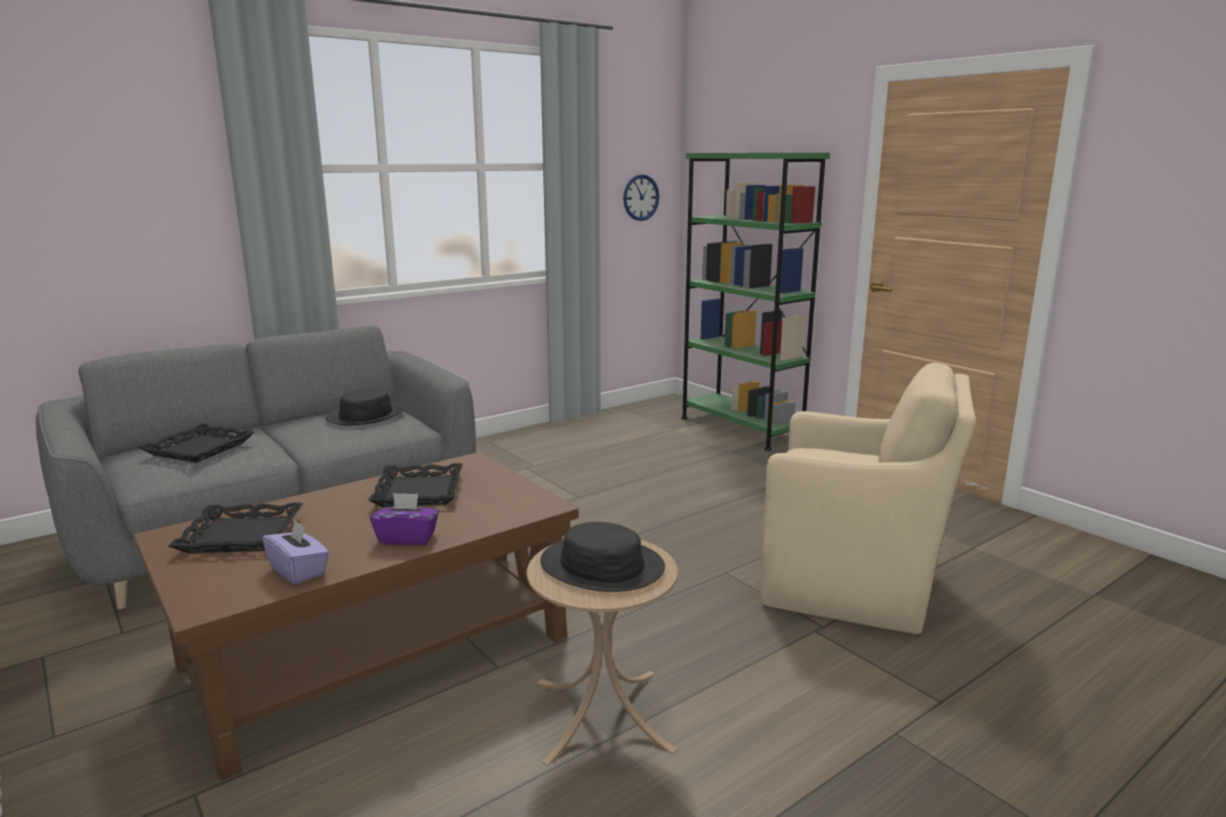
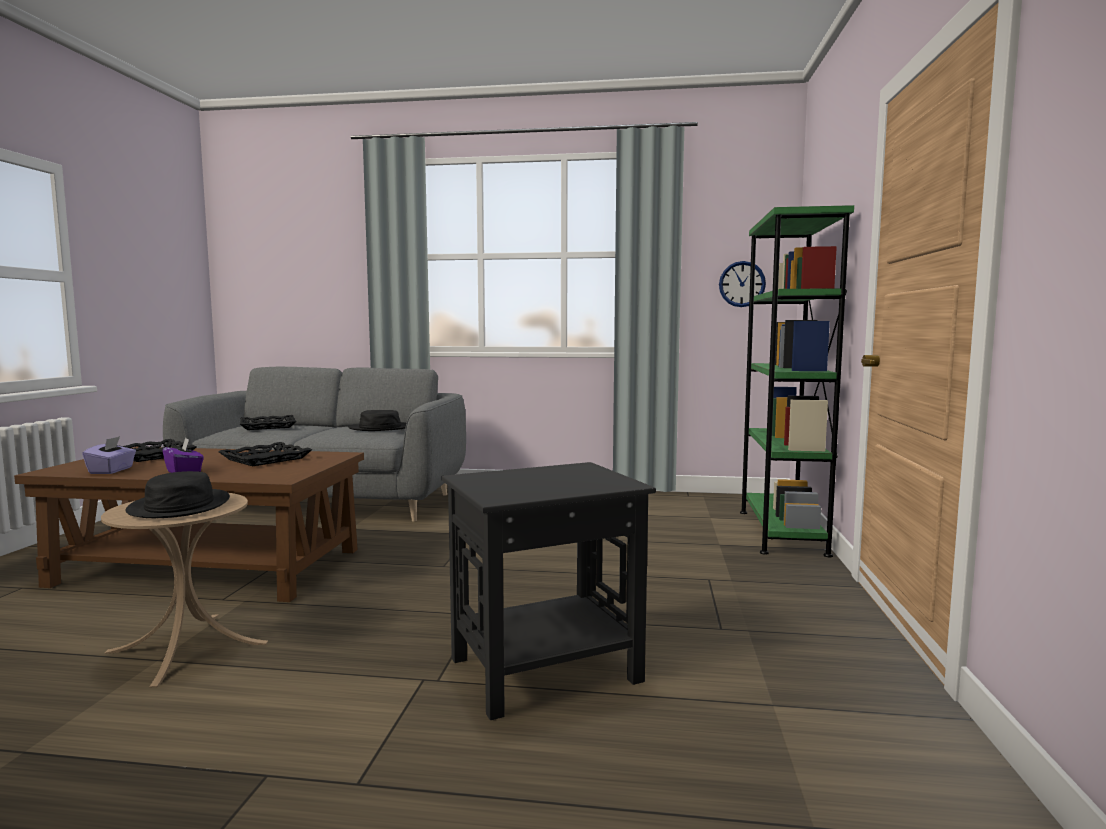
camera: 45 degrees right, 10 degrees down
(853, 587) = (542, 670): beige armchair -> black side table

